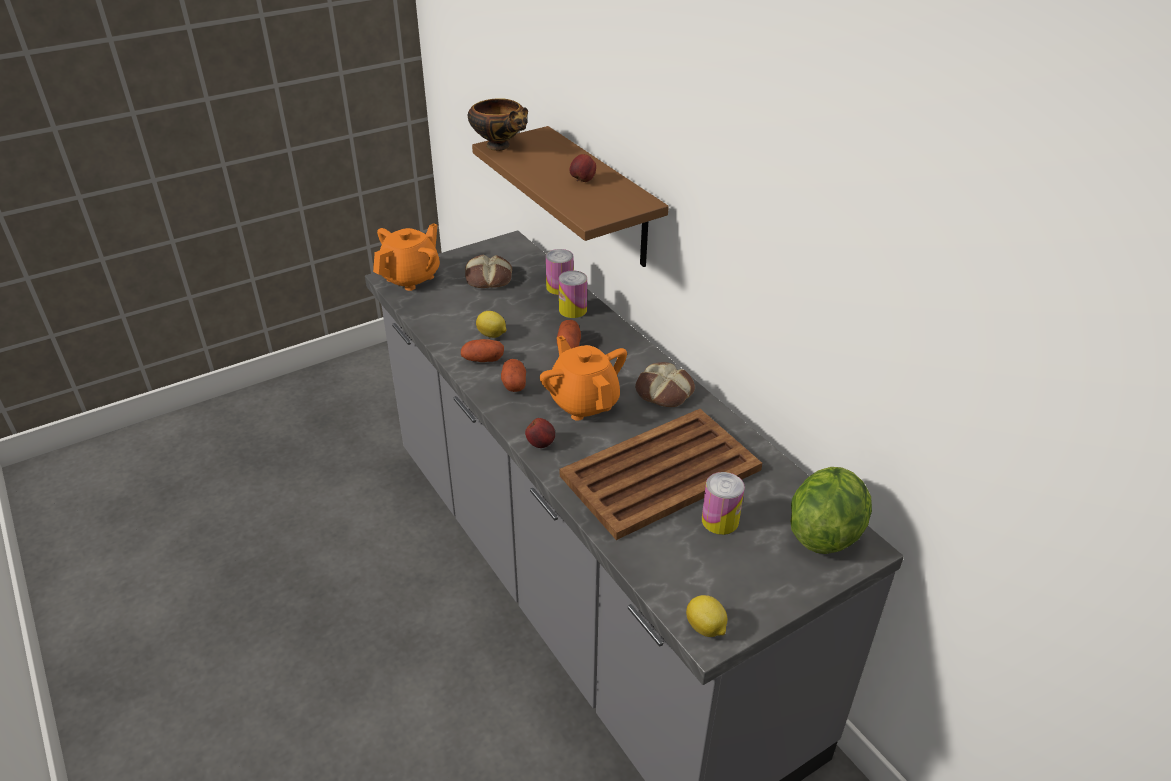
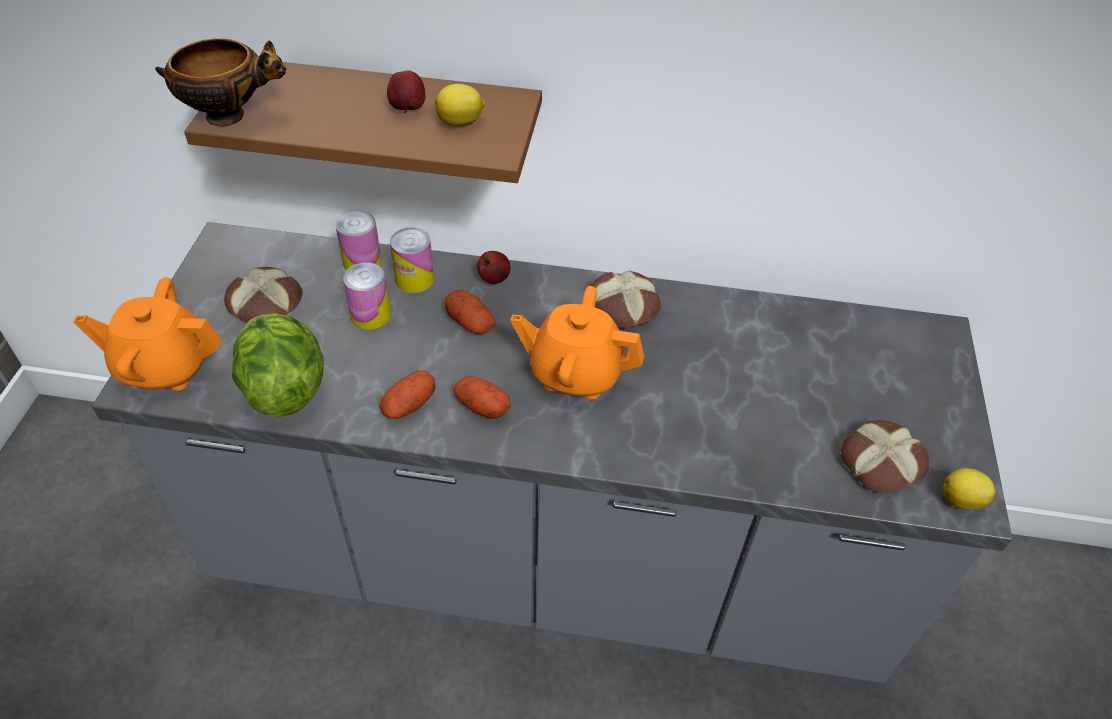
camera: 50 degrees left, 10 degrees up
(411, 277) = (164, 366): orange teapot -> orange teapot turned 75 degrees counterclockwise
(492, 335) = (375, 369): lemon -> lemon (461, 122)
(541, 444) = (605, 449): apple -> apple (494, 279)
(659, 473) = (736, 392): brown tray -> none
(687, 569) = (880, 461): none -> bread
(720, 520) = (836, 395): can -> can (371, 315)
(824, 531) = (905, 341): lettuce -> lettuce (284, 387)

